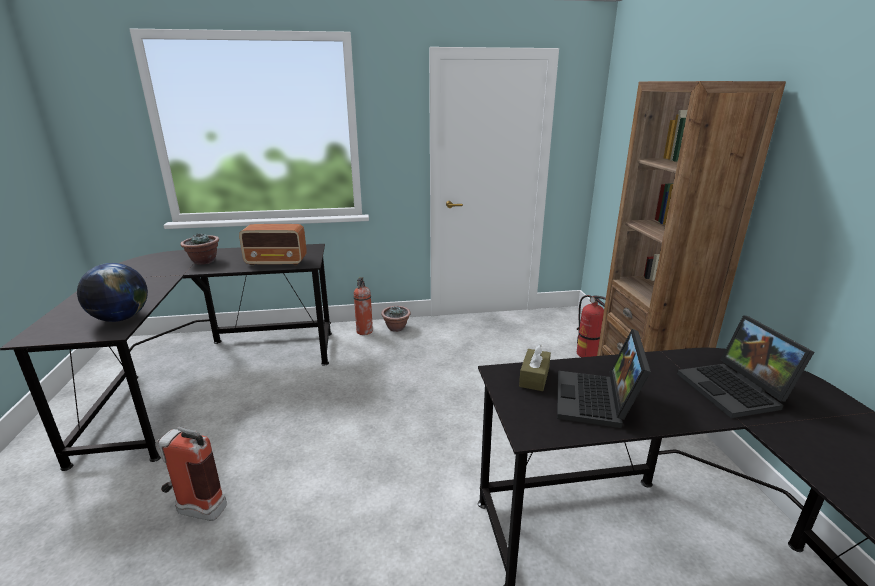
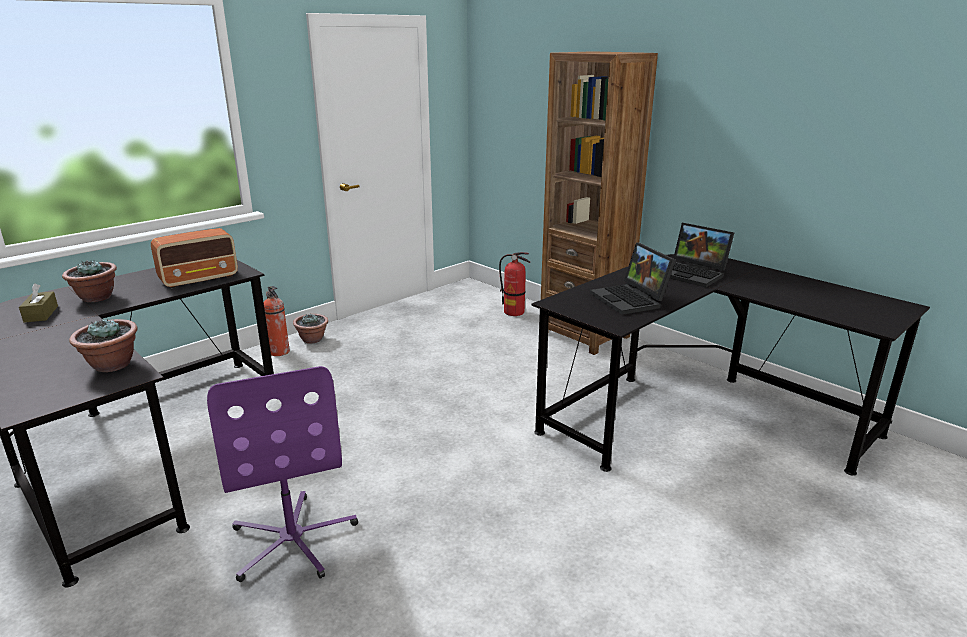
camera: 35 degrees left, 0 degrees up
(120, 318) = (112, 365): globe -> potted plant
(195, 509) = (293, 539): fire extinguisher -> purple office chair
(534, 377) = (578, 299): brown tissue box -> brown tissue box (41, 314)

